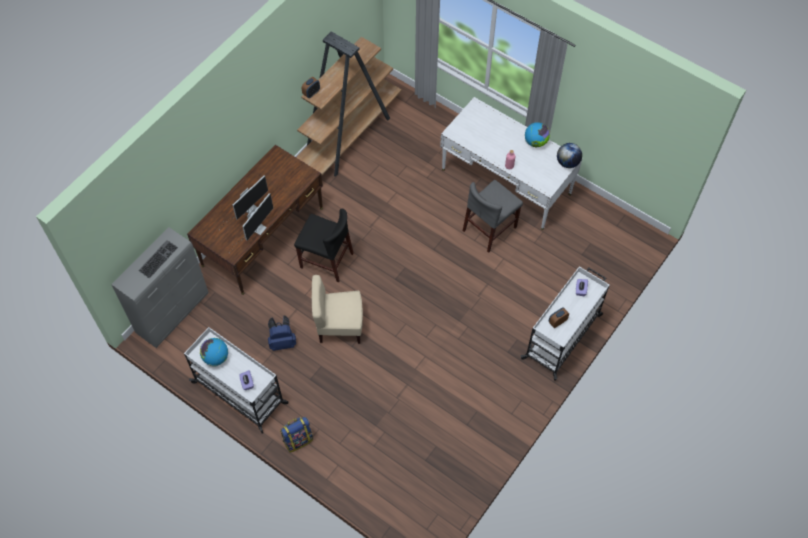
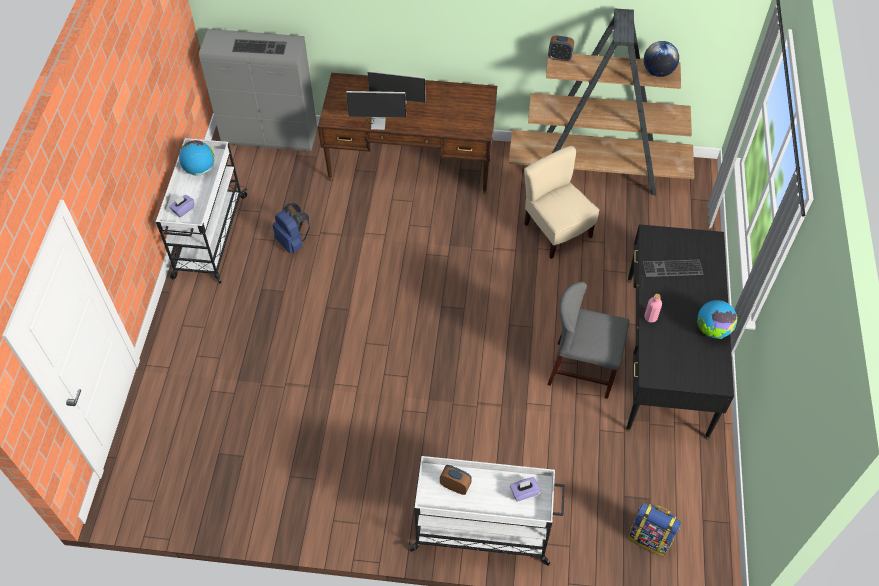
camera: 60 degrees right, 5 degrees down
(298, 439) = (181, 314): backpack -> backpack (650, 538)
(326, 260) = (420, 230): black chair -> none
(339, 326) = (344, 283): beige chair -> beige chair (556, 231)
(483, 136) = (672, 269): none -> keyboard
(506, 181) = (666, 355): white desk -> black desk
(567, 162) = (711, 381): globe -> globe (658, 72)

